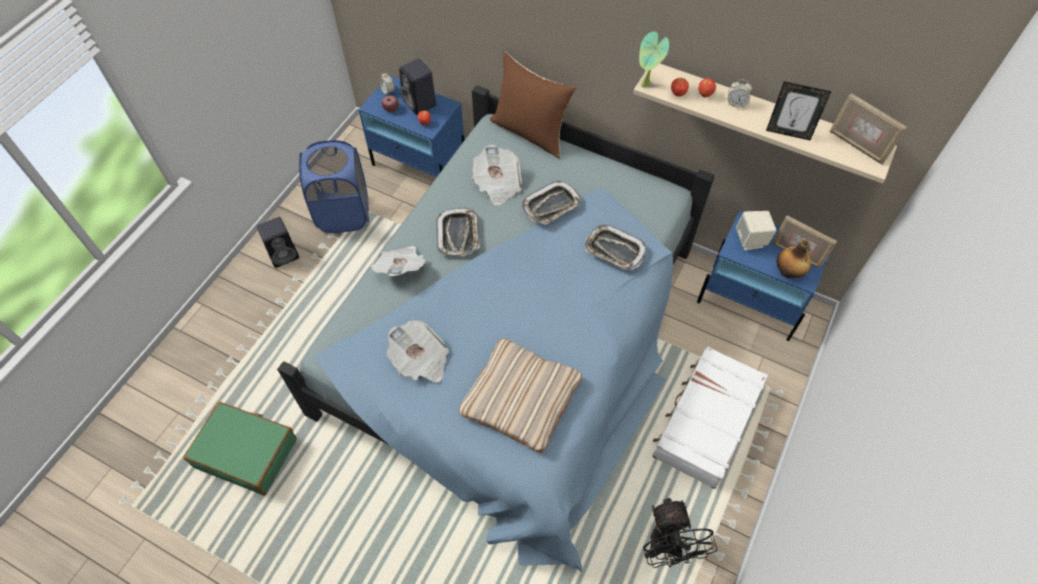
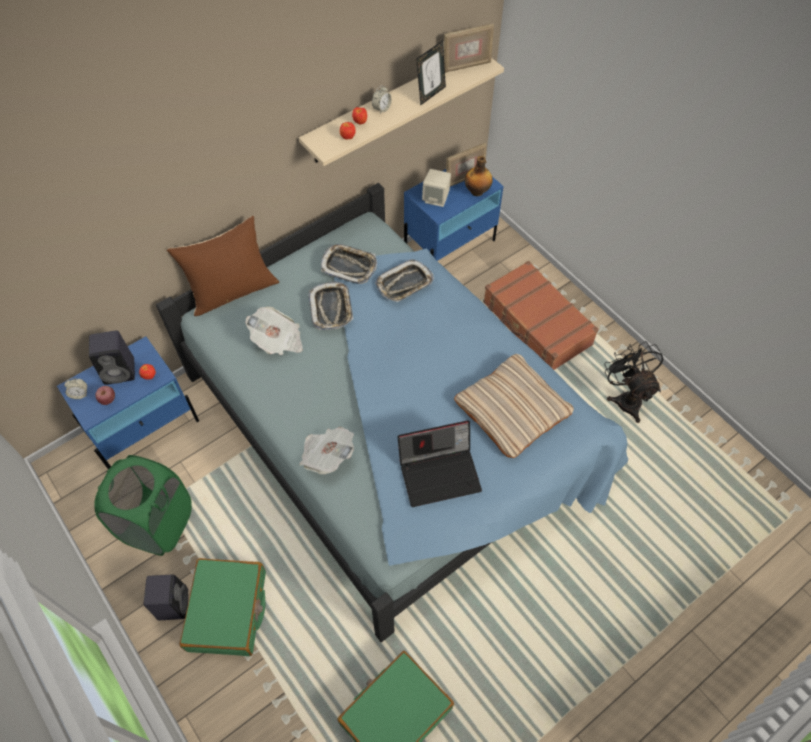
camera: 65 degrees left, 0 degrees up
(291, 293) = (228, 611): none -> green suitcase
(343, 213) = (158, 524): blue laundry basket -> green laundry basket
(420, 360) = (440, 473): newspaper -> laptop
(458, 235) = (316, 393): tray -> tray (349, 266)
(646, 86) = (325, 153): potted plant -> none
(666, 548) = (626, 398): black fan -> black fan turned 120 degrees counterclockwise
(705, 421) = (536, 324): white suitcase -> brown suitcase

